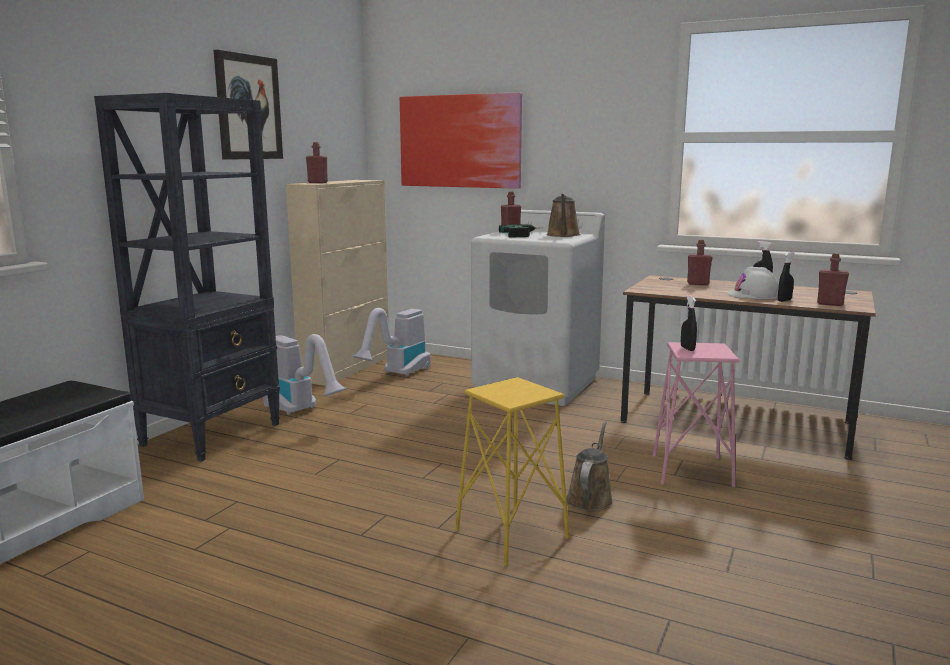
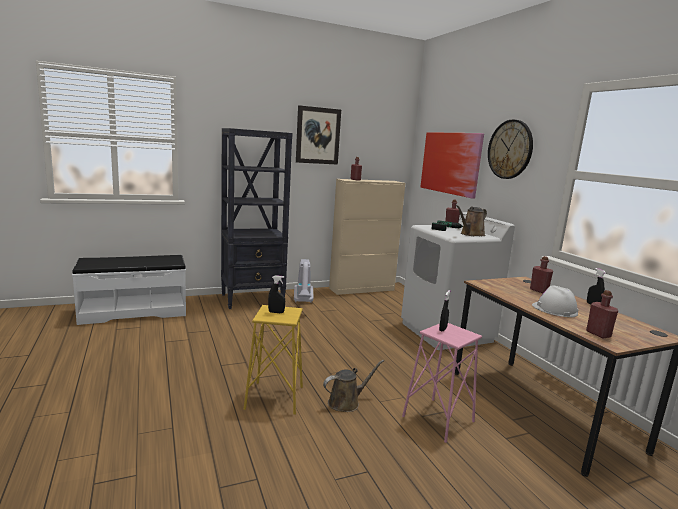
camera: 40 degrees right, 0 degrees up
(397, 375) = (380, 300): vacuum cleaner -> none
(574, 113) = (510, 149): none -> wall clock
(784, 300) = (565, 320): black spray bottle -> black spray bottle (276, 312)

